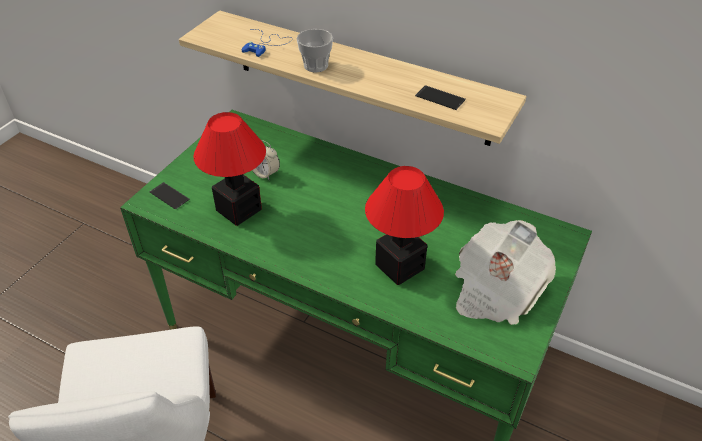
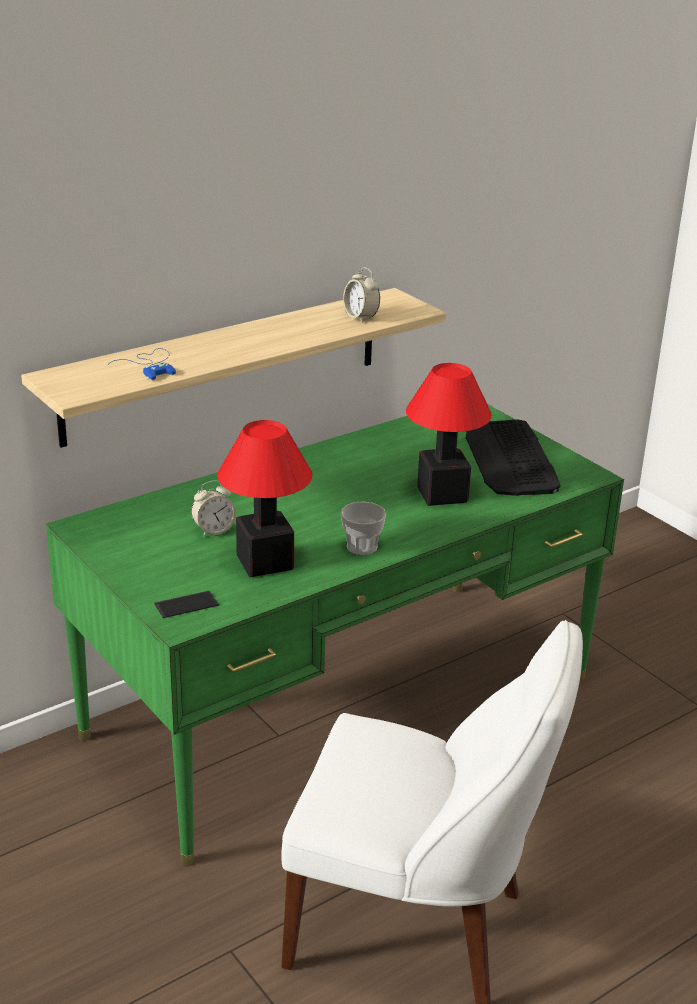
camera: 65 degrees left, 15 degrees down
(316, 66) = (232, 352): cup -> cup (362, 547)
(440, 98) = (360, 317): phone -> alarm clock
(495, 290) = (510, 459): newspaper -> keyboard

